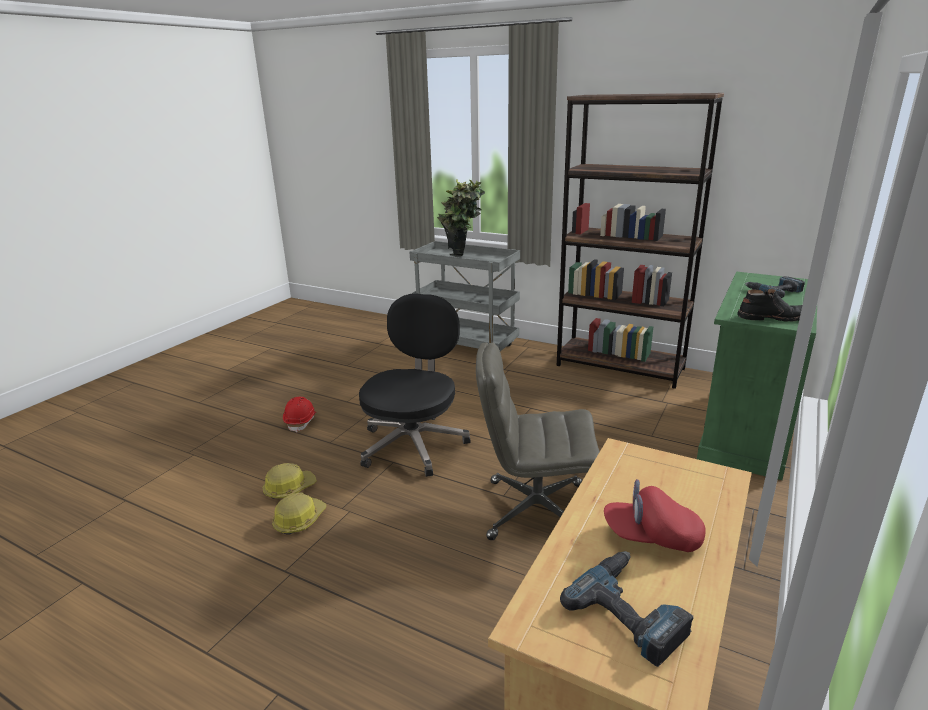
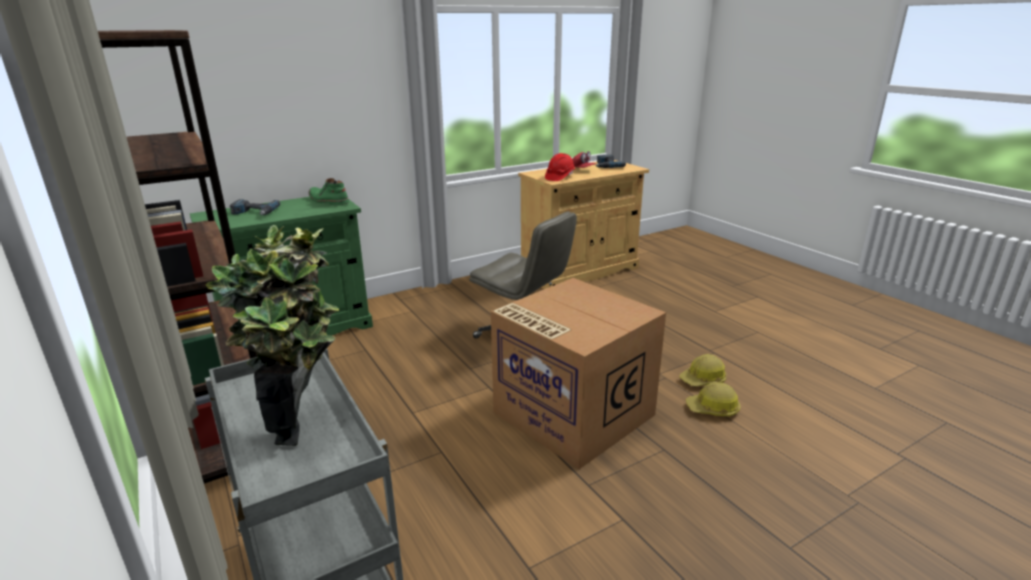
camera: 150 degrees left, 0 degrees up
(301, 421) = (698, 501): red hard hat -> red hard hat (559, 177)
(414, 444) = (571, 414): black office chair -> cardboard box
(773, 317) = (328, 201): black boot -> green boot

